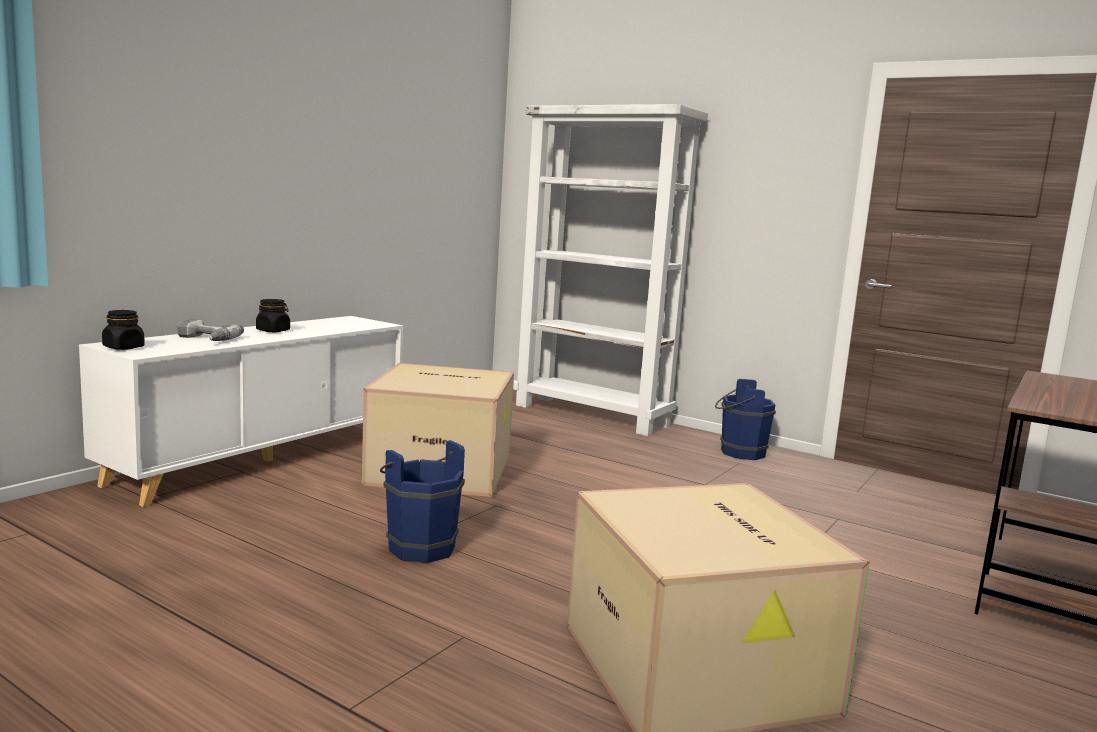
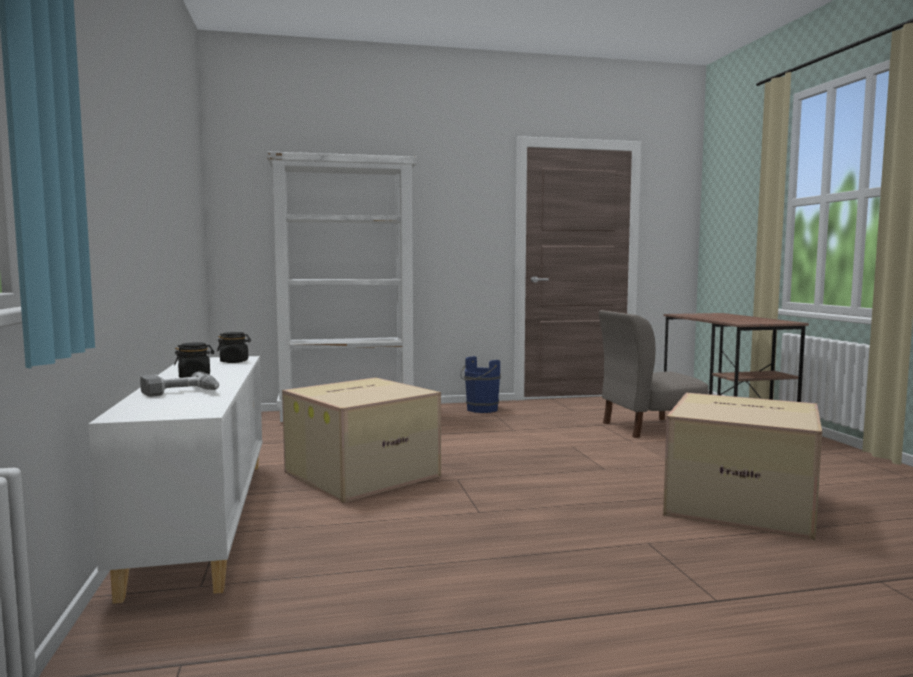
camera: 45 degrees left, 5 degrees down
(124, 347) = (154, 414): black jar -> black jar (234, 361)
(419, 546) = (493, 517): blue bucket -> none
(898, 545) = (648, 427): none -> grey chair

